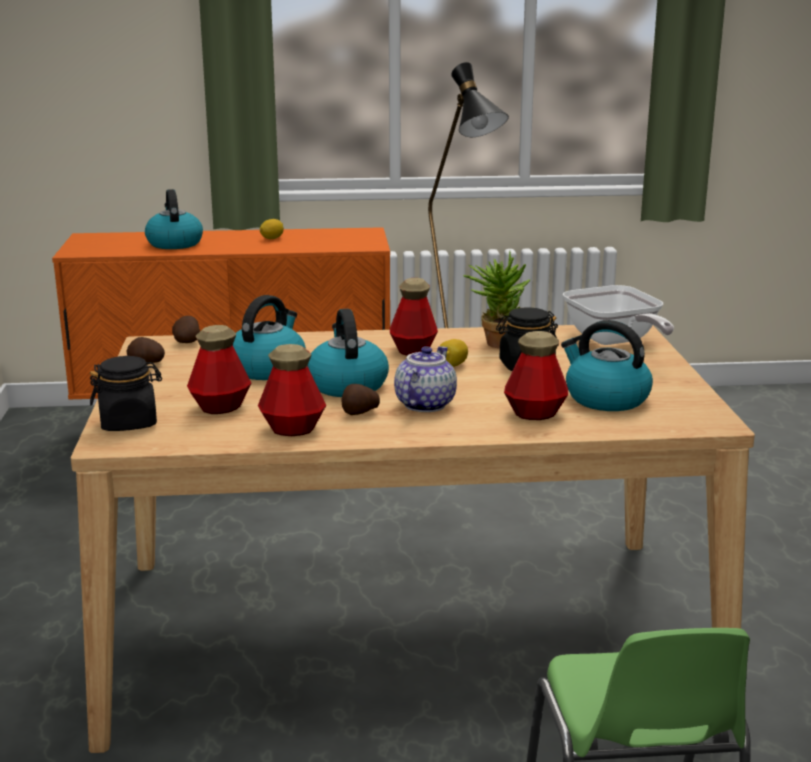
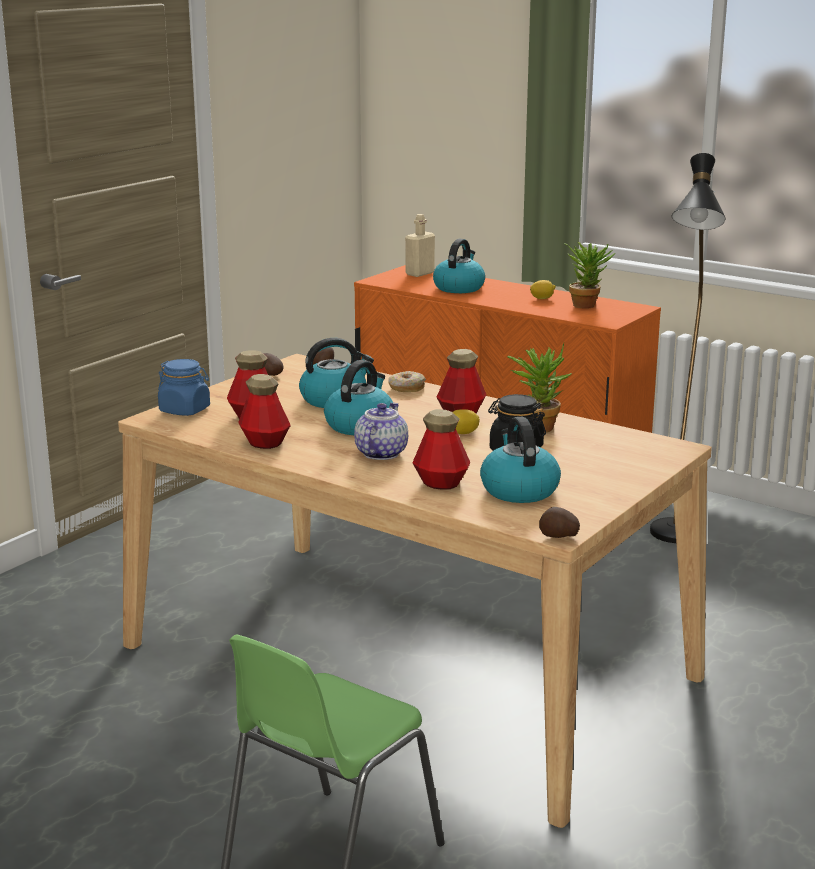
camera: 40 degrees right, 0 degrees up
(106, 238) = (420, 273): none -> beige bottle
(129, 423) = (185, 410): black jar -> blue jar
(313, 341) = (406, 388): none -> donut
(321, 236) = (587, 304): none -> potted plant
(359, 413) = (326, 446): potato -> potato (558, 537)
(424, 404) = (380, 453): teapot -> teapot turned 45 degrees counterclockwise
(614, 341) = (637, 452): frying pan -> none

